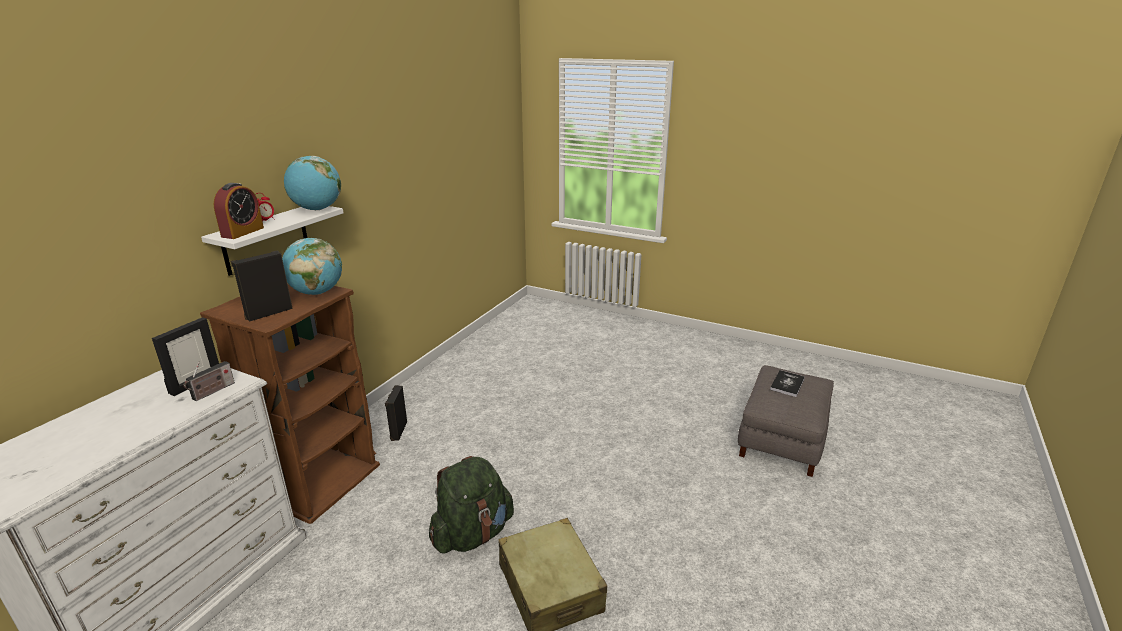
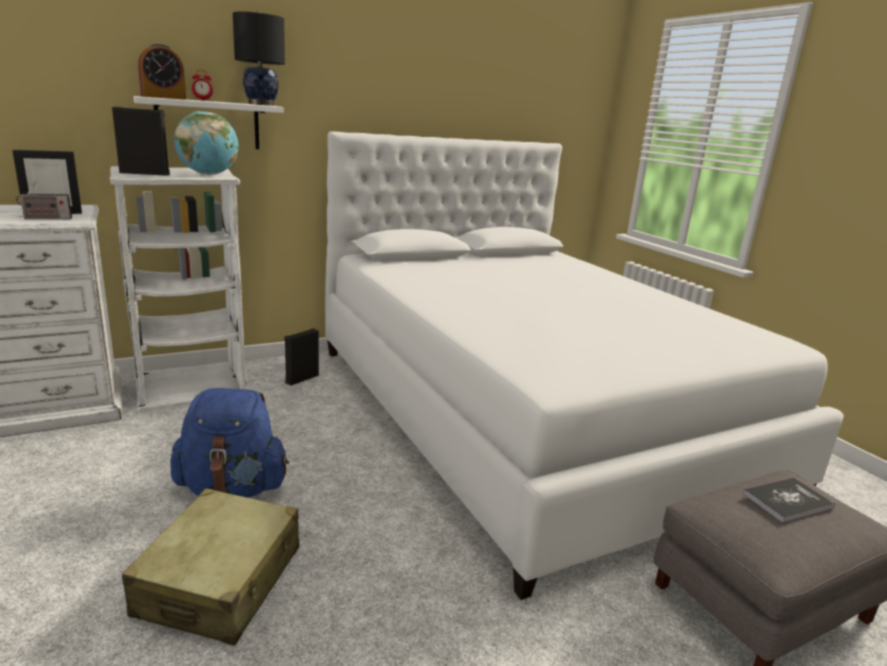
camera: 35 degrees right, 5 degrees down
(317, 209) = (261, 104): globe -> black table lamp
(319, 480) = (192, 386): brown bookcase -> white bookcase
(472, 534) = (232, 488): green backpack -> blue backpack
(576, 385) = (526, 413): none -> white bed

